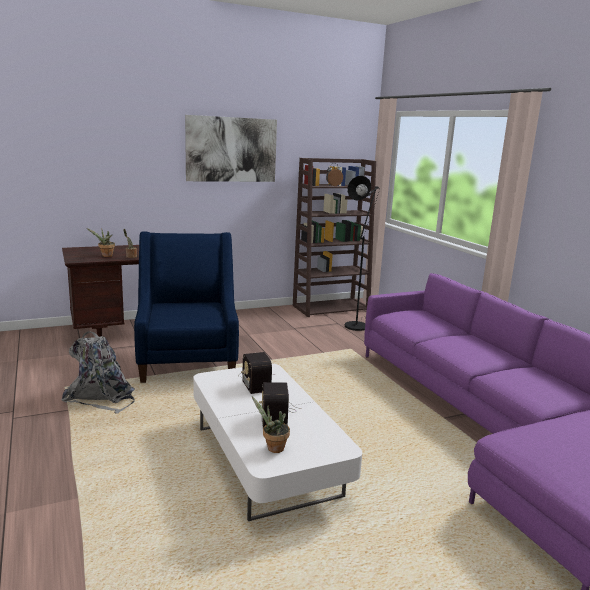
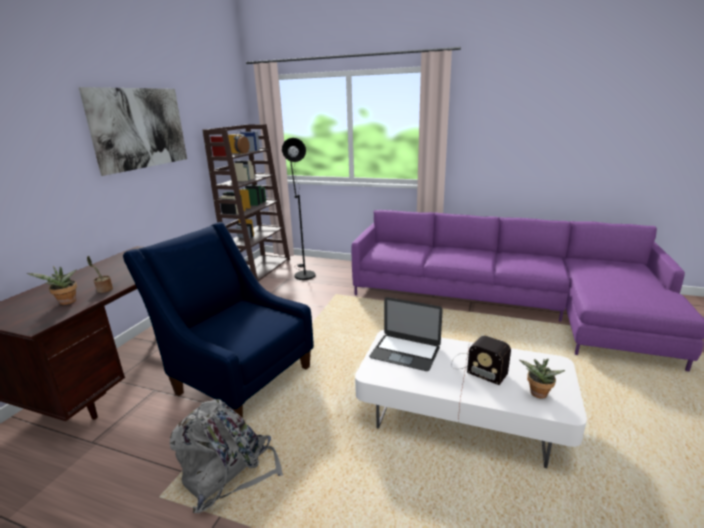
camera: 45 degrees left, 5 degrees up
(255, 380) = (405, 352): radio -> laptop

